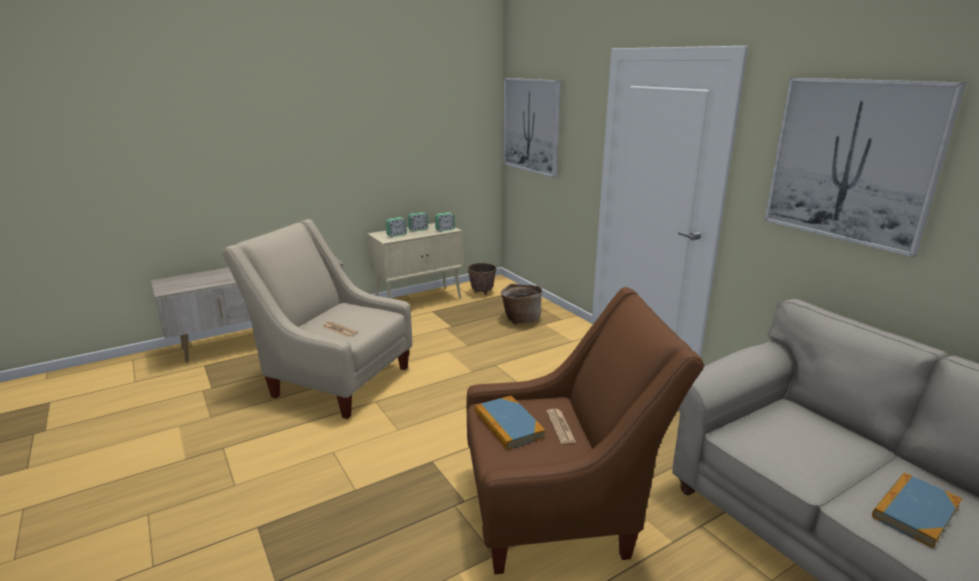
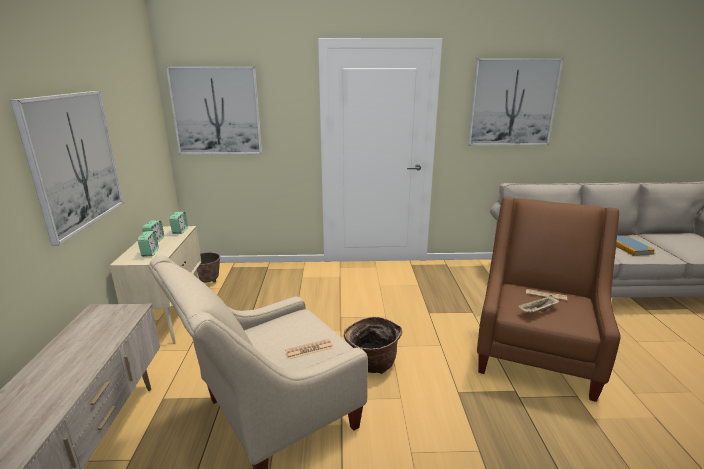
camera: 60 degrees left, 0 degrees up
(351, 149) = (74, 161): none -> picture
(508, 425) = (538, 311): book -> beige tray
(520, 319) = (281, 282): basket -> basket (371, 363)

